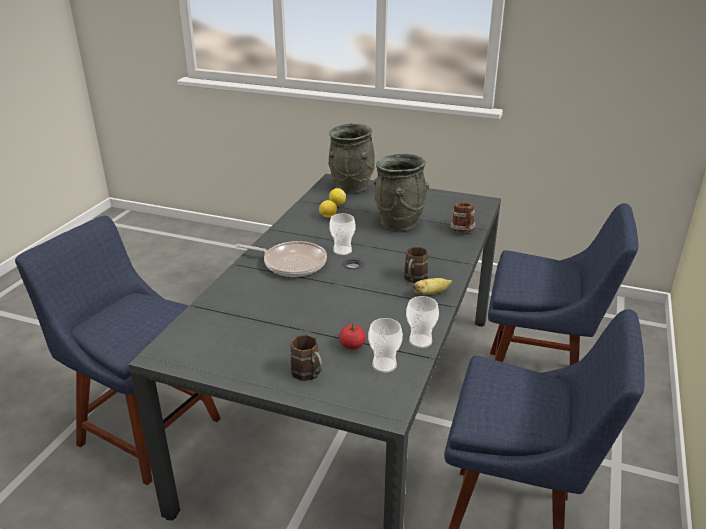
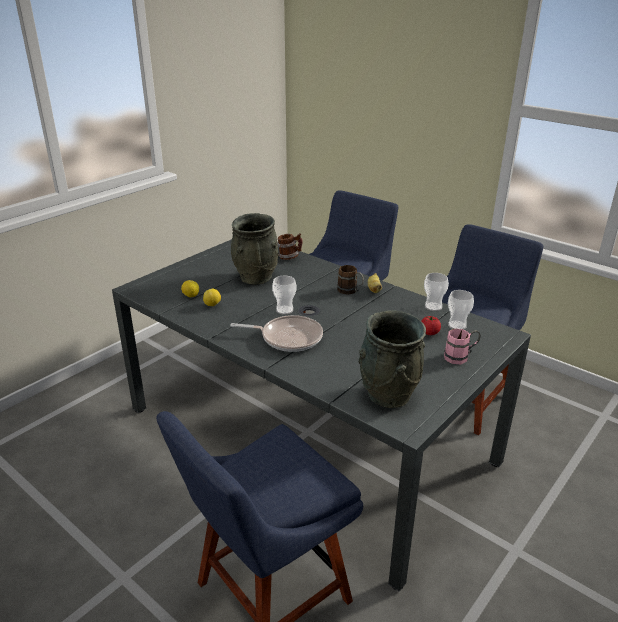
camera: 70 degrees left, 0 degrees up
(291, 263) = (288, 338): frying pan -> frying pan turned 60 degrees clockwise
(309, 375) = (460, 357): brown mug -> pink mug
(351, 187) = (161, 283): grey vase -> grey vase (387, 394)

